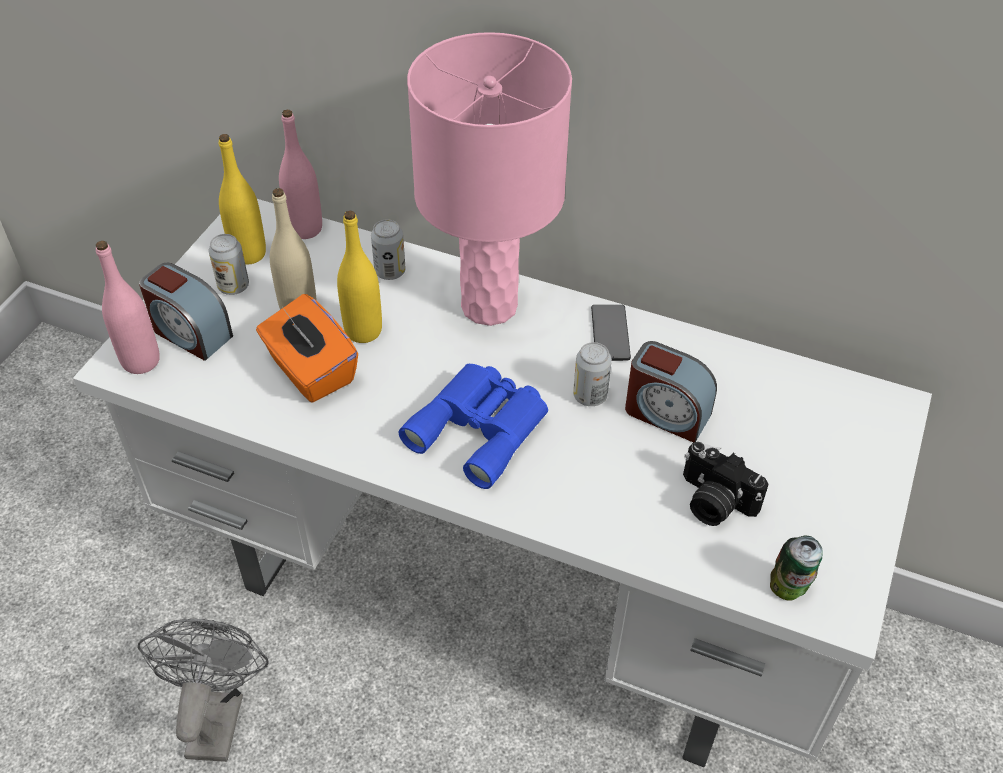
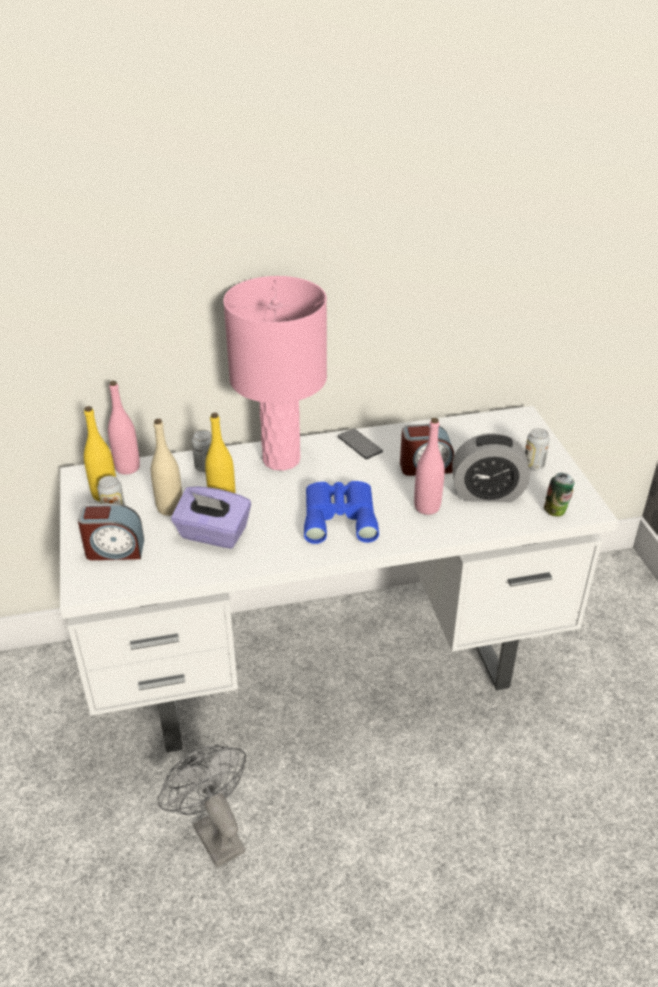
camera: 35 degrees left, 10 degrees down
(141, 361) = (98, 578): pink bottle -> pink bottle (427, 507)
(310, 371) = (213, 534): orange tissue box -> purple tissue box
(590, 396) = (380, 476): can -> can (533, 465)
(713, 502) = (487, 493): camera -> alarm clock

